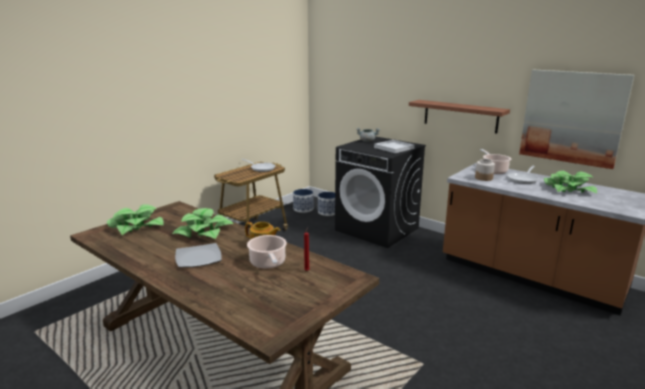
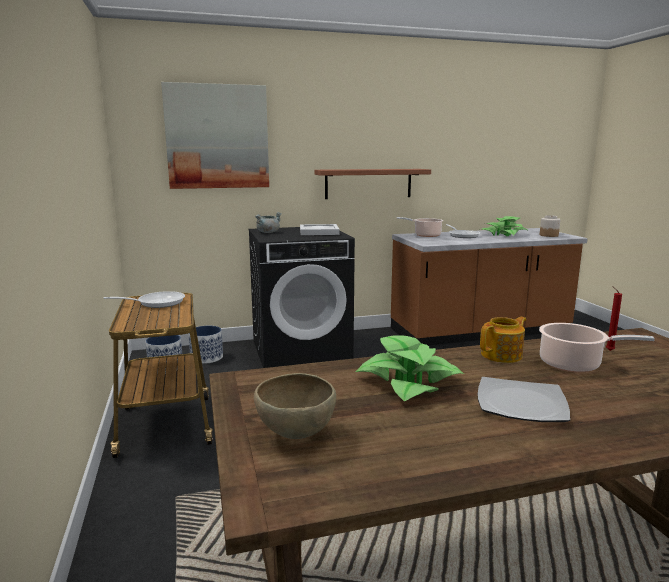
camera: 55 degrees left, 5 degrees down
(136, 226) = (295, 435): potted plant -> brown bowl
(484, 178) = (443, 240): jar -> jar (548, 235)
(572, 117) = (475, 170): picture -> picture (217, 137)

